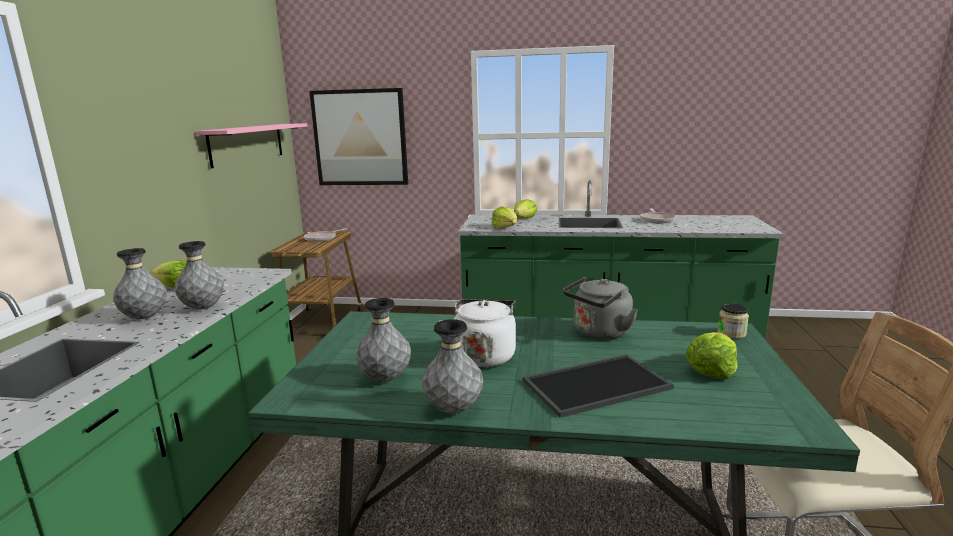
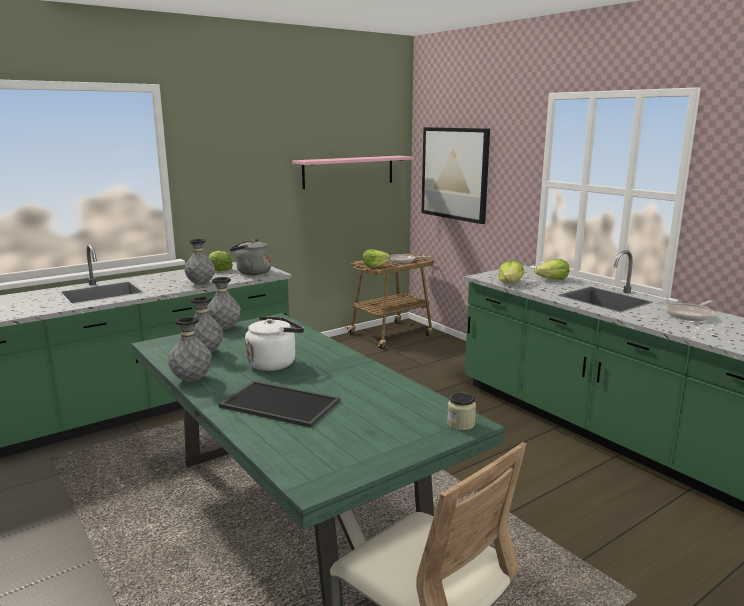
camera: 45 degrees right, 0 degrees up
(145, 318) = (172, 281): grey vase -> grey vase (224, 328)
(599, 333) = (371, 381): grey kettle -> grey kettle (251, 272)
(711, 370) = (366, 432): lettuce -> lettuce (374, 265)

